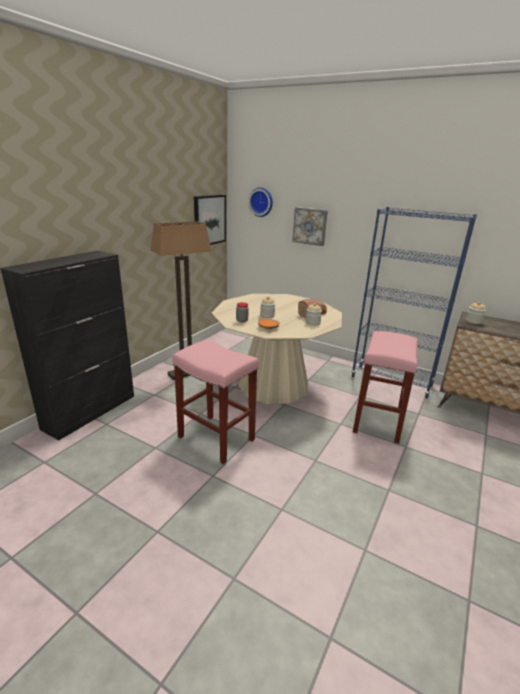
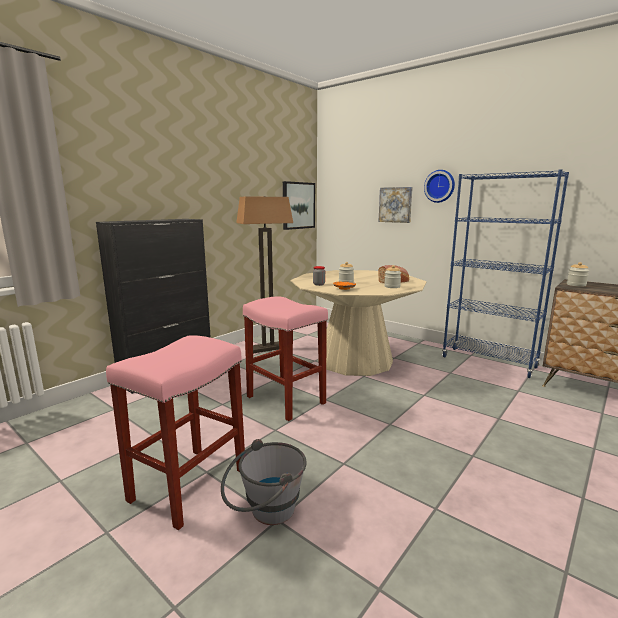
camera: 10 degrees right, 10 degrees down
(221, 572) = (265, 513): none -> grey bucket
(261, 202) = (348, 187): wall clock -> wall clock (440, 186)
(378, 422) = (468, 395): pink stool -> pink stool (188, 486)

